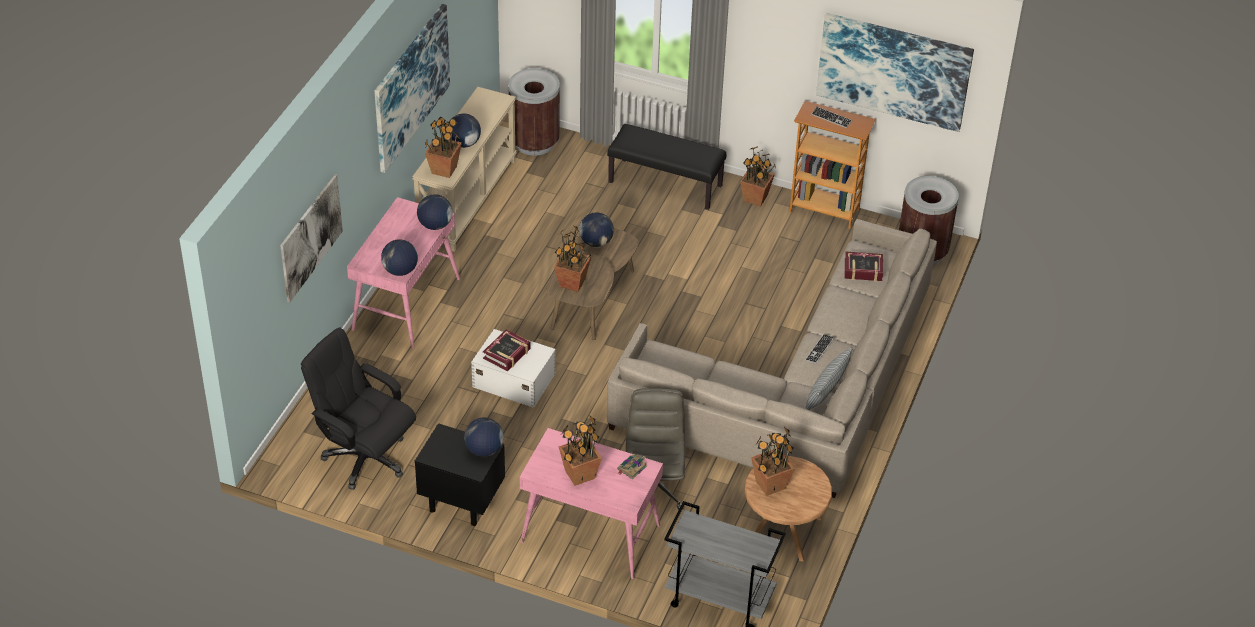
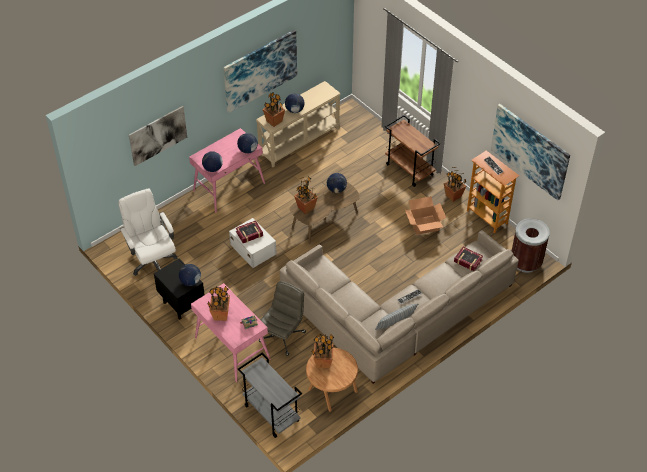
camera: 30 degrees right, 5 degrees up
(364, 457) = (152, 261): black office chair -> white office chair
(534, 142) = (356, 121): brown trash can -> none
(666, 184) = (410, 170): black bench -> brown cart
(744, 253) = (424, 225): none -> cardboard box

